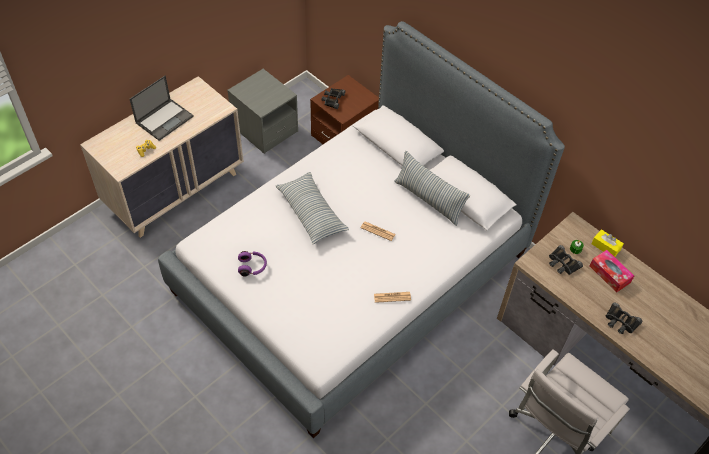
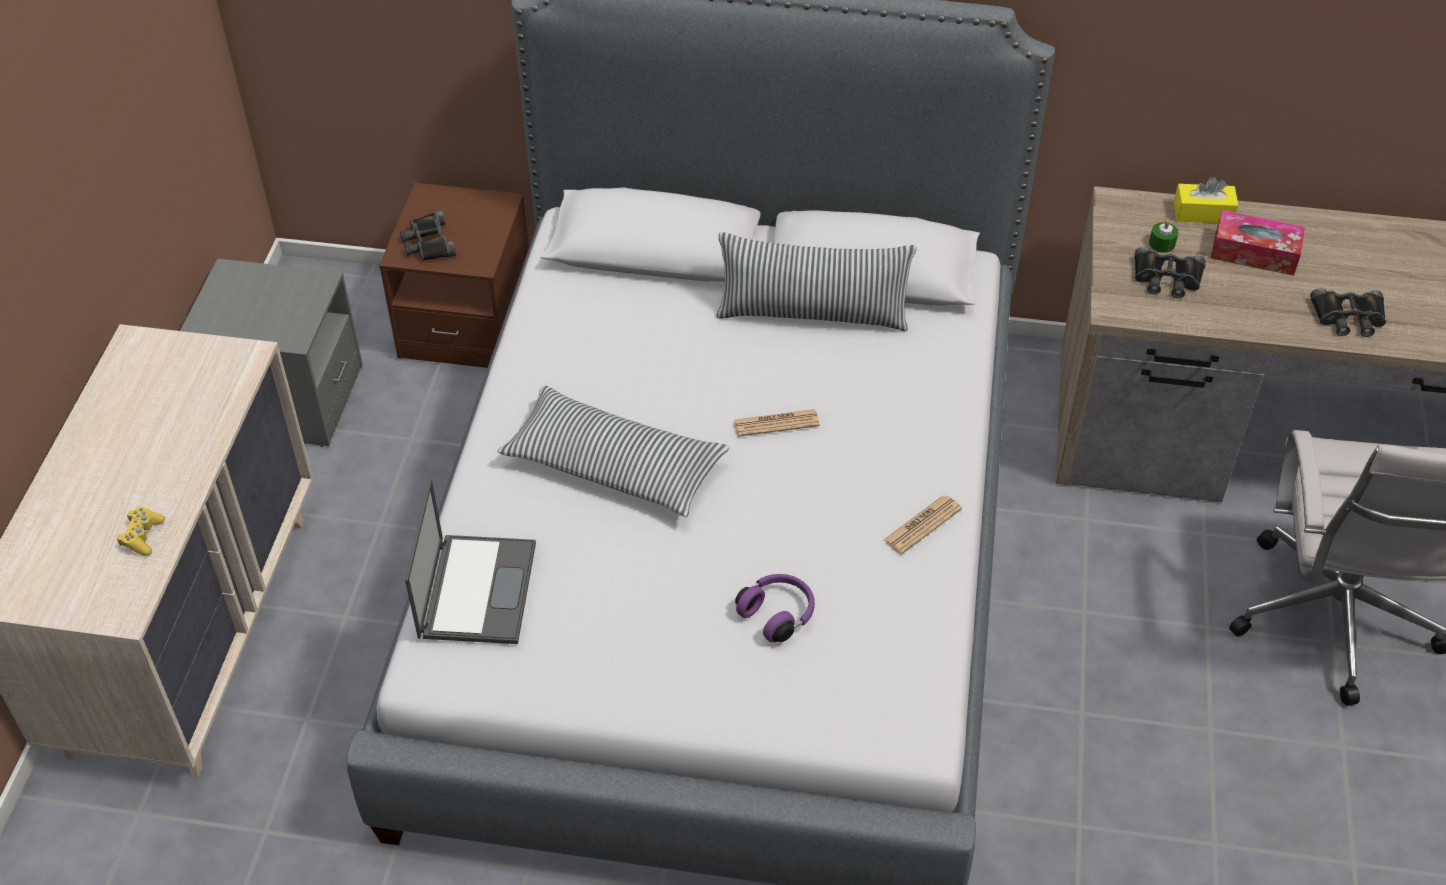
camera: 35 degrees left, 5 degrees down
(165, 119) = (126, 449): laptop -> laptop (477, 588)
(252, 267) = (597, 639): purple headphones -> purple headphones (778, 614)

